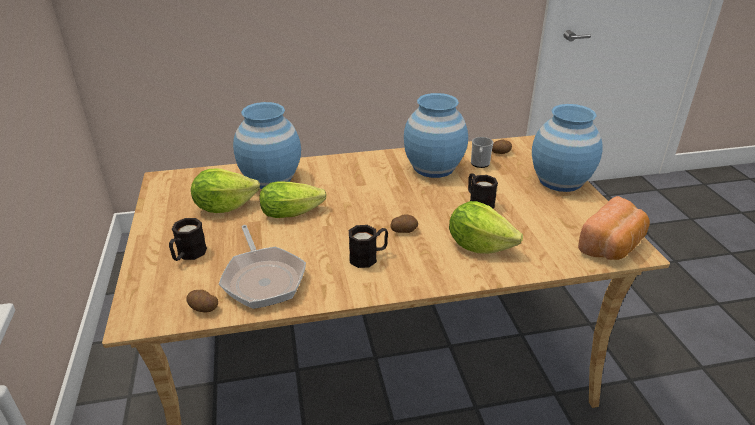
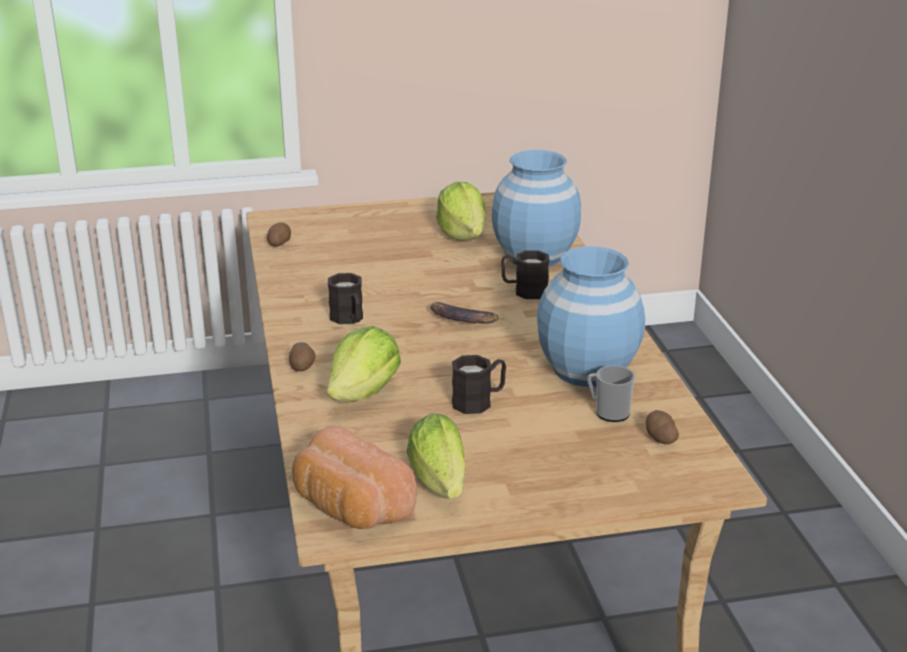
camera: 90 degrees right, 5 degrees down
(188, 255) = (367, 228): black mug -> black mug (524, 290)
(263, 278) = (319, 265): frying pan -> none
(294, 212) = (451, 274): lettuce -> lettuce (440, 483)
(369, 208) = (460, 319): none -> banana
(403, 230) = (406, 341): potato -> potato (302, 366)
(560, 181) = (559, 489): blue vase -> none

